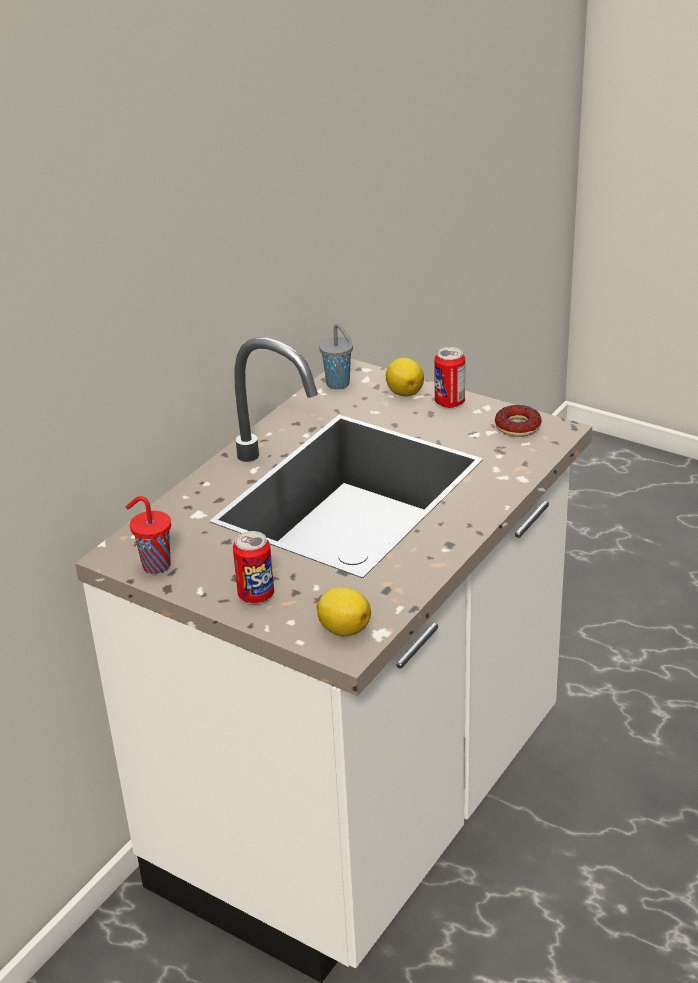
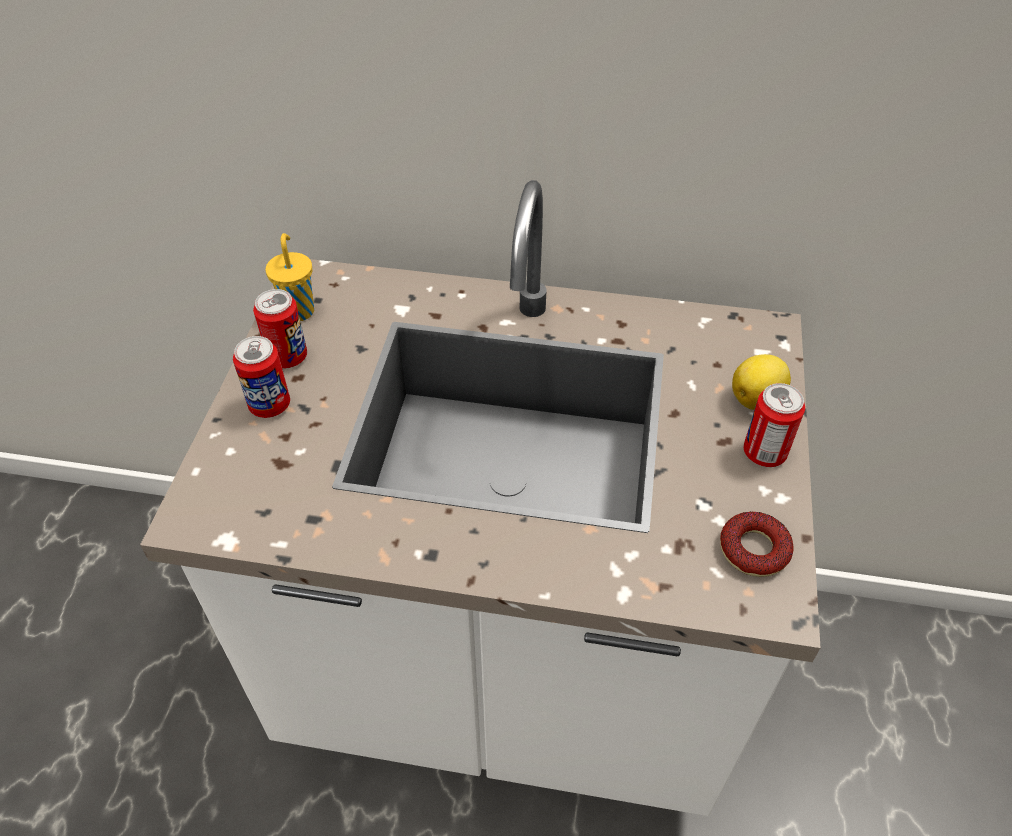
camera: 65 degrees right, 15 degrees up
(154, 565) = (299, 310): red cup -> yellow cup
(208, 579) = (287, 357): none -> can
(339, 384) = (730, 332): grey cup -> none
(343, 629) = (226, 502): lemon -> none

